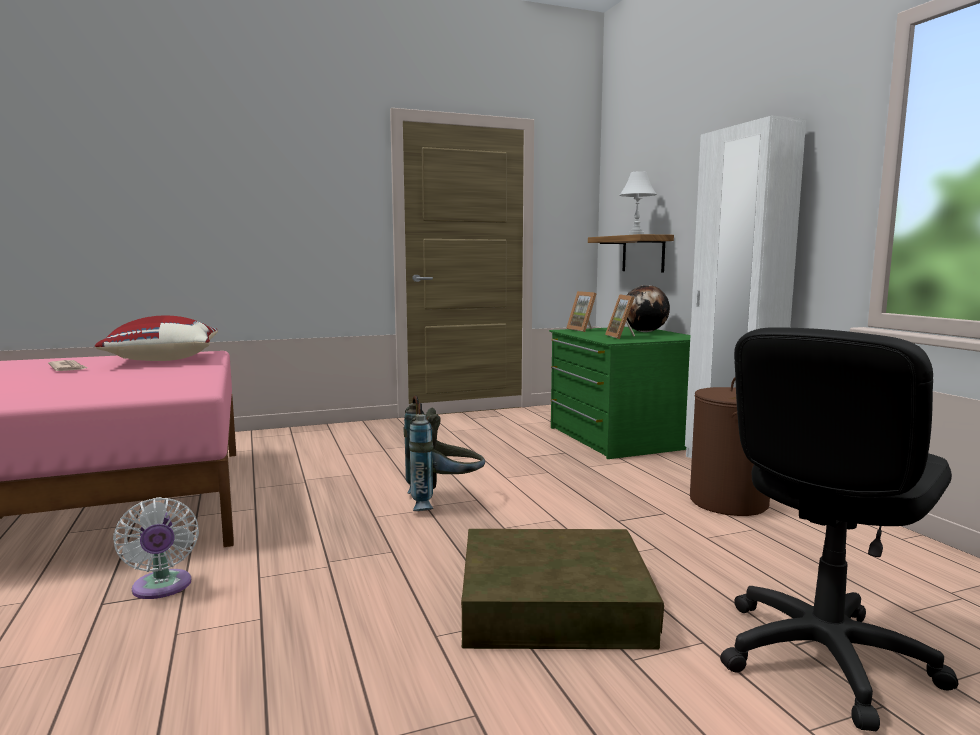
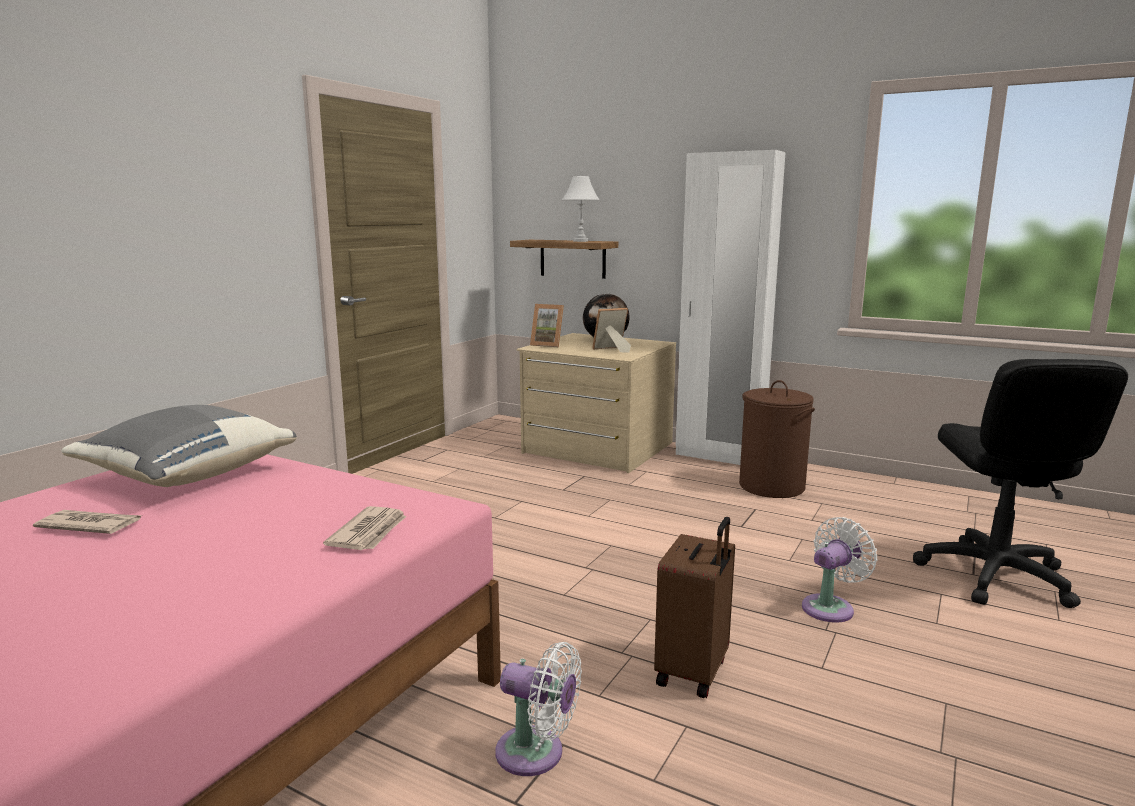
camera: 40 degrees left, 5 degrees up
(127, 392) = (369, 532): none -> newspaper
(162, 360) = (186, 475): red pillow -> grey pillow
(341, 593) = (694, 672): none -> brown suitcase
(443, 500) = (587, 556): grey backpack -> none
(553, 602) = (831, 607): brown storage box -> white fan
(621, 437) = (597, 448): green dresser -> beige dresser
(622, 337) = (611, 350): picture frame -> picture frame turned 120 degrees clockwise

